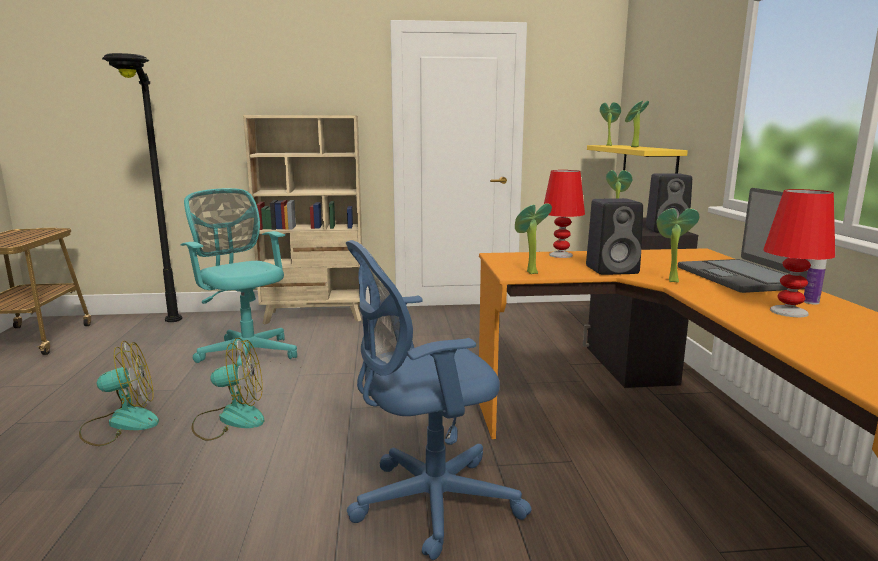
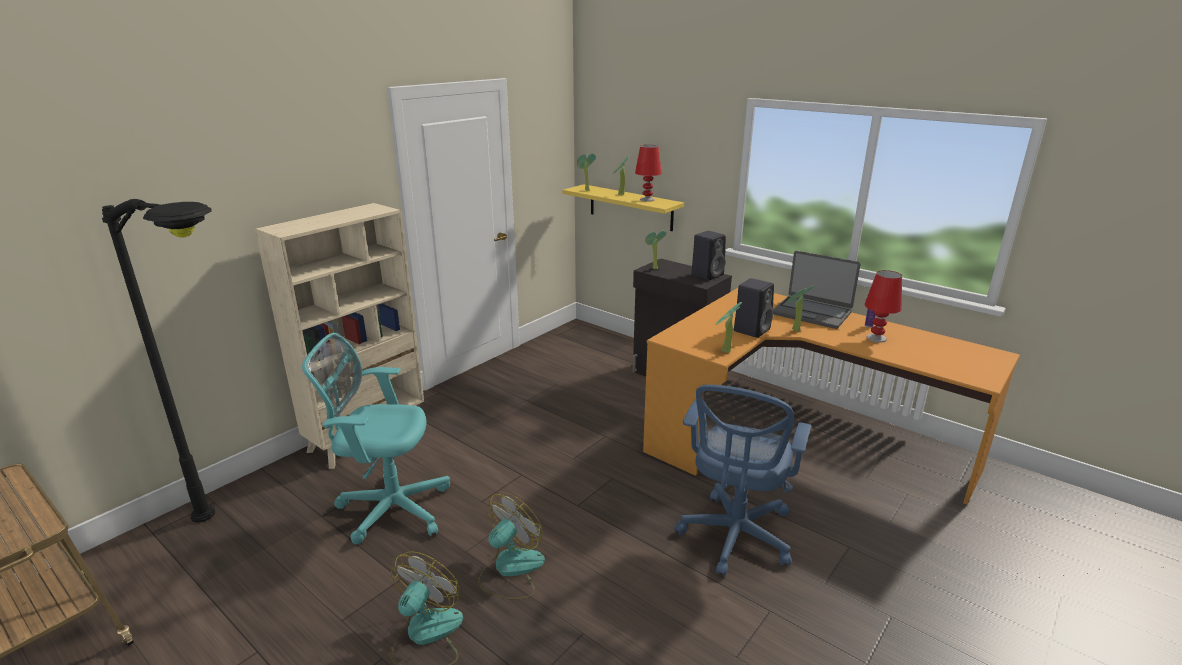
camera: 45 degrees left, 10 degrees up
(560, 255) = (695, 323): red table lamp -> red table lamp (647, 199)

